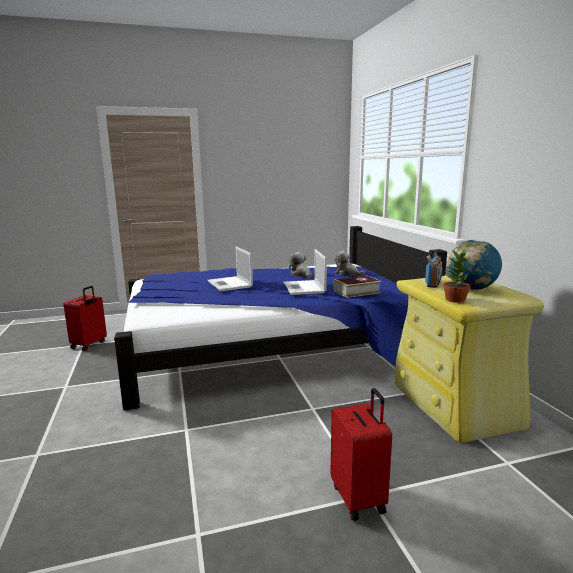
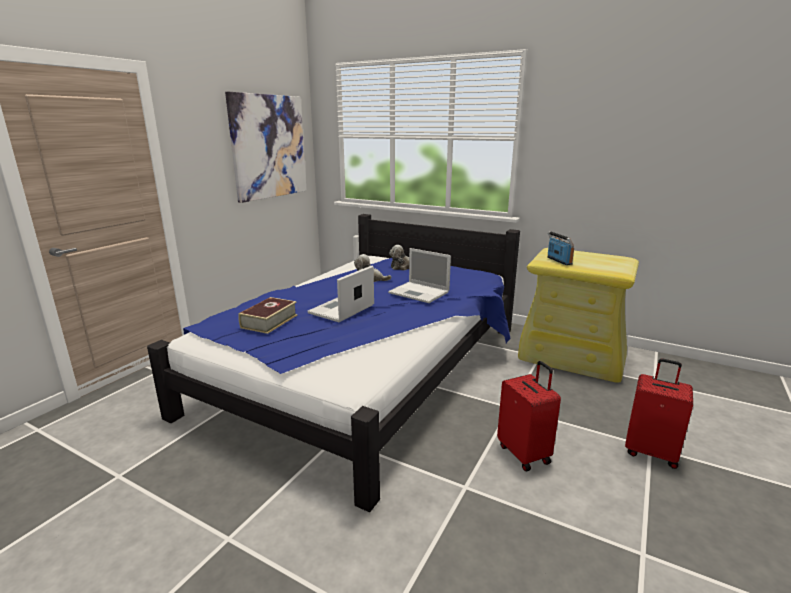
camera: 45 degrees left, 5 degrees up
(89, 345) = (132, 471): red suitcase -> red suitcase (524, 453)
(230, 284) = (341, 310): laptop -> laptop turned 105 degrees clockwise
(297, 166) = (269, 147): none -> picture
(356, 291) = (464, 284): book -> book (269, 321)
(455, 300) = (608, 271): potted plant -> none
(471, 289) = (590, 260): globe -> none

